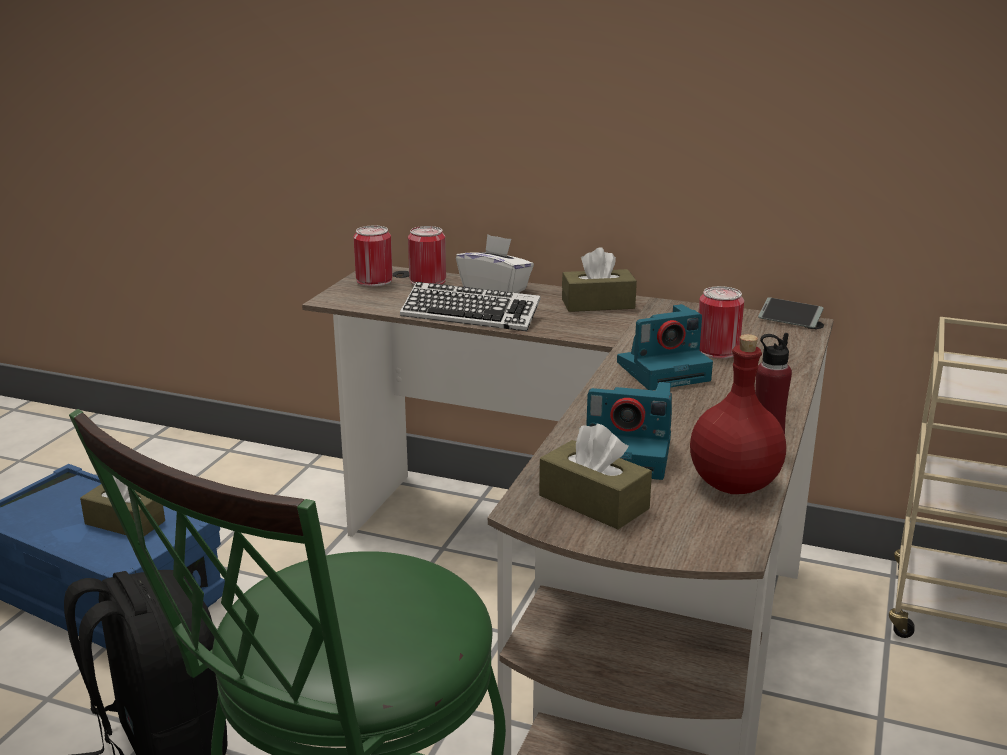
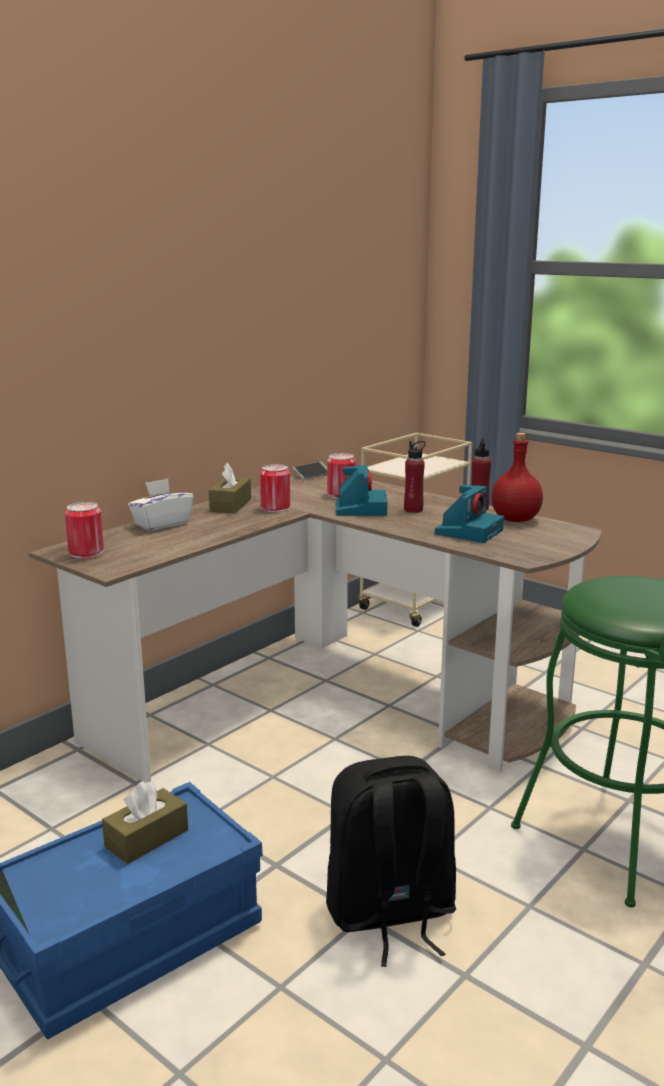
camera: 70 degrees left, 5 degrees down
(427, 281) = (115, 538): can -> can (275, 508)
(470, 315) = (208, 536): keyboard -> none
(593, 502) = (521, 546): brown tissue box -> none
(698, 404) = (413, 510): none -> red bottle

